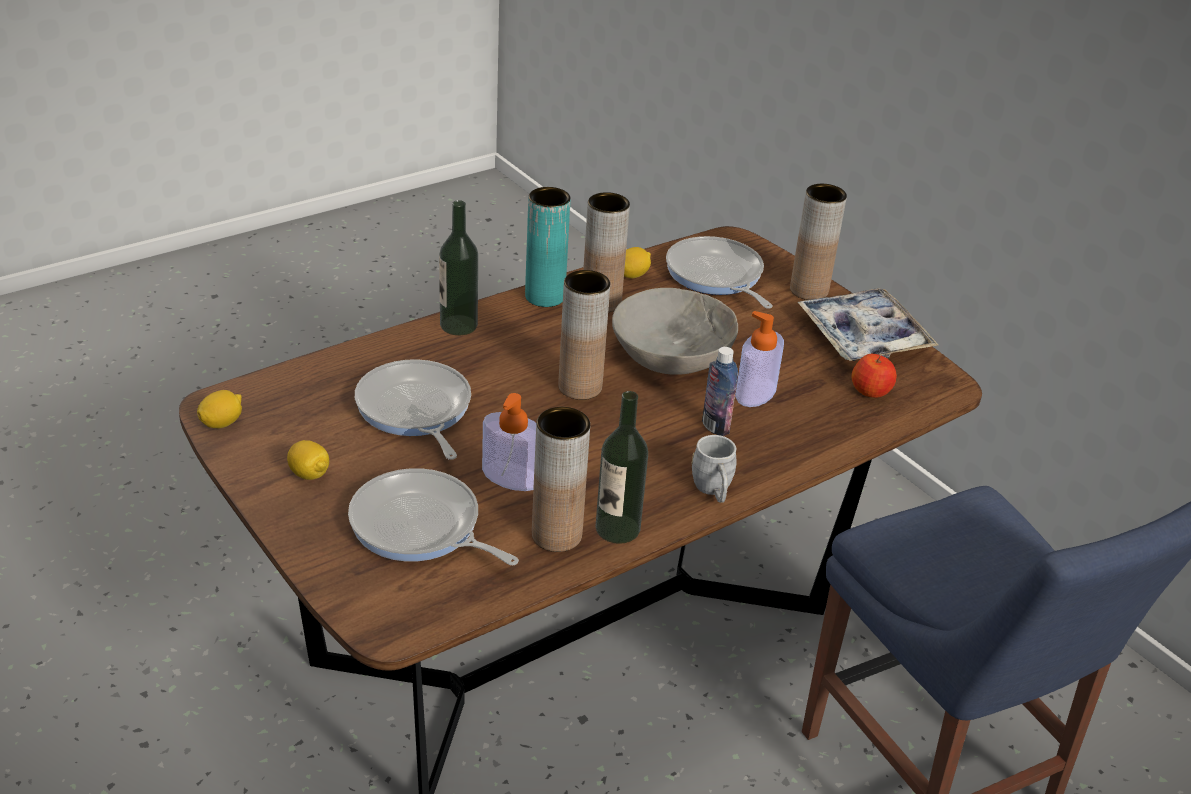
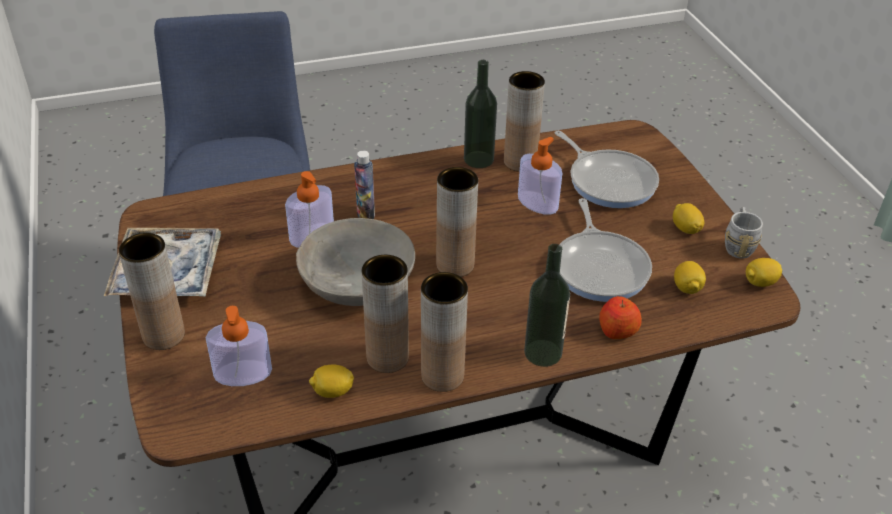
camera: 160 degrees left, 5 degrees up
(311, 404) = (687, 288): none -> lemon
(545, 297) = (442, 376): turquoise vase -> brown vase
(713, 491) = (400, 170): grey mug -> grey mug (738, 245)
(716, 276) = (243, 373): frying pan -> soap dispenser
(871, 391) = (216, 221): apple -> apple (617, 330)

